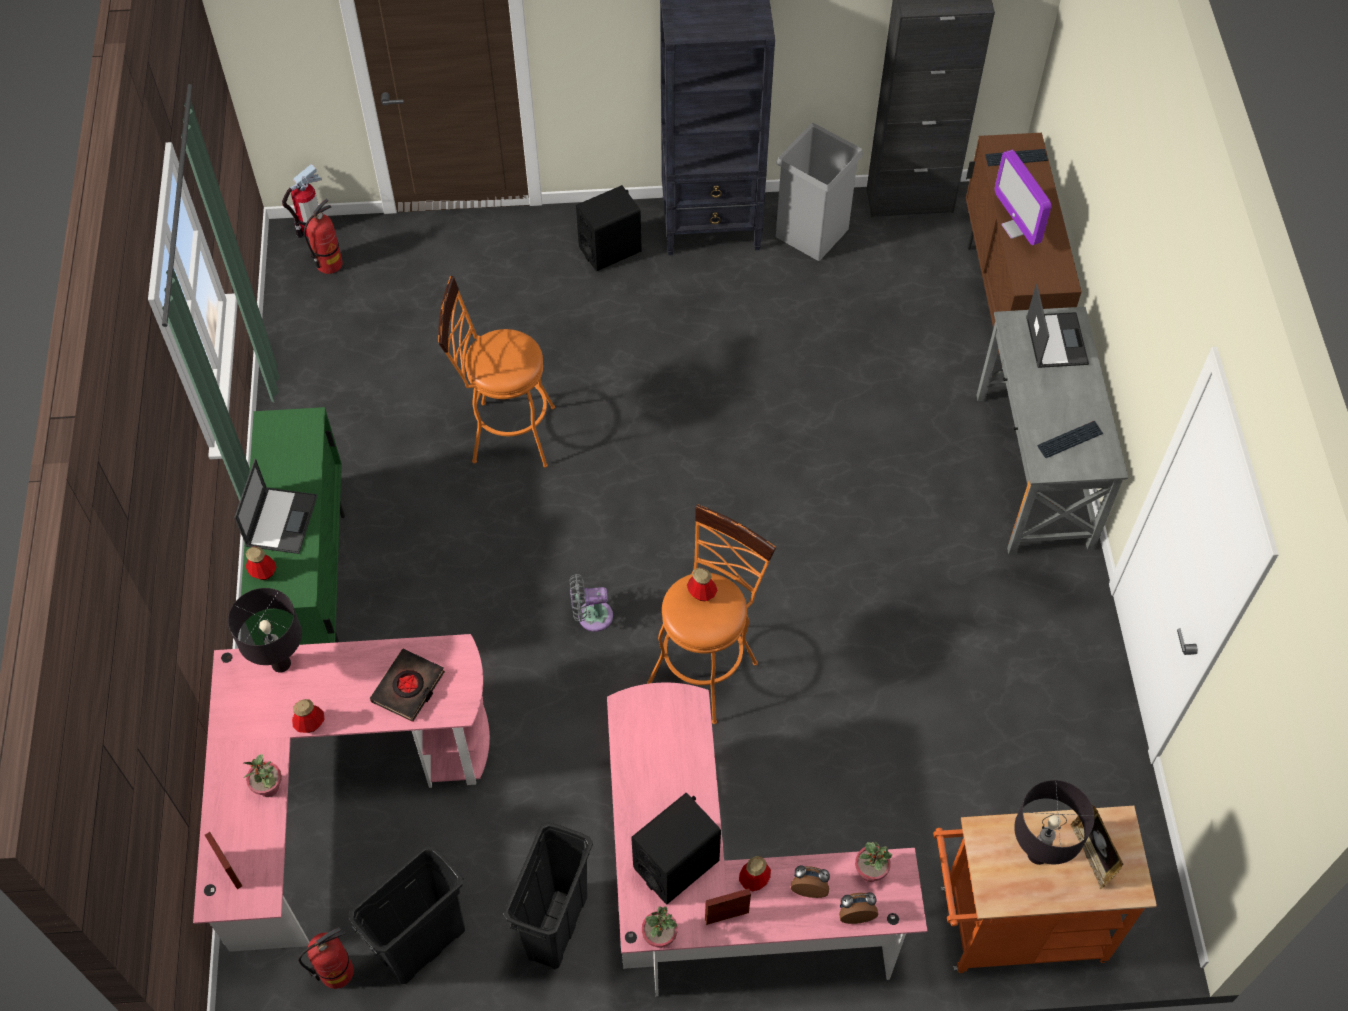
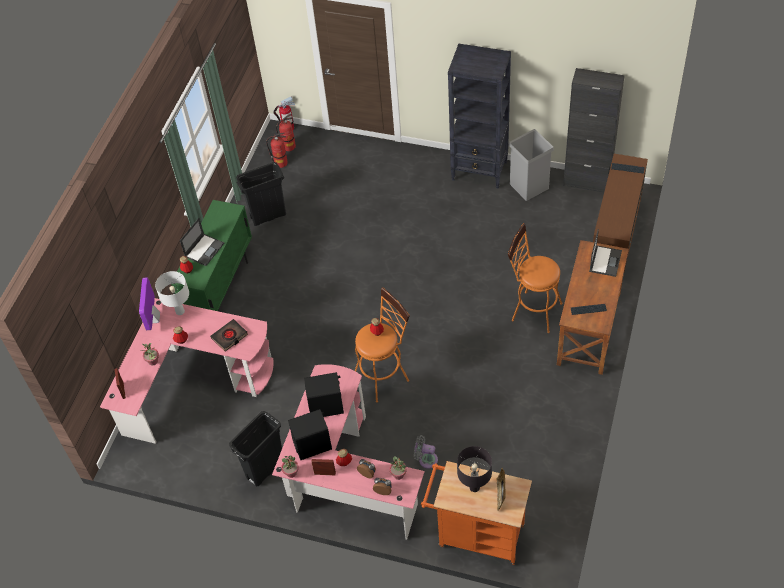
camera: 25 degrees right, 5 degrees down
(281, 664) = (180, 311): black table lamp -> white table lamp
(337, 972) = (162, 458): fire extinguisher -> fire extinguisher (281, 163)
(425, 945) = (204, 458): black trash can -> black trash can (268, 216)
(505, 434) = (336, 245): orange stool -> orange stool (532, 310)
(591, 616) = (340, 338): grey fan -> grey fan (426, 459)
(610, 249) = (424, 171): black speaker -> black speaker (326, 406)
(1016, 228) = (610, 202): monitor -> monitor (154, 318)
(1034, 470) = (589, 329): grey desk -> brown desk

